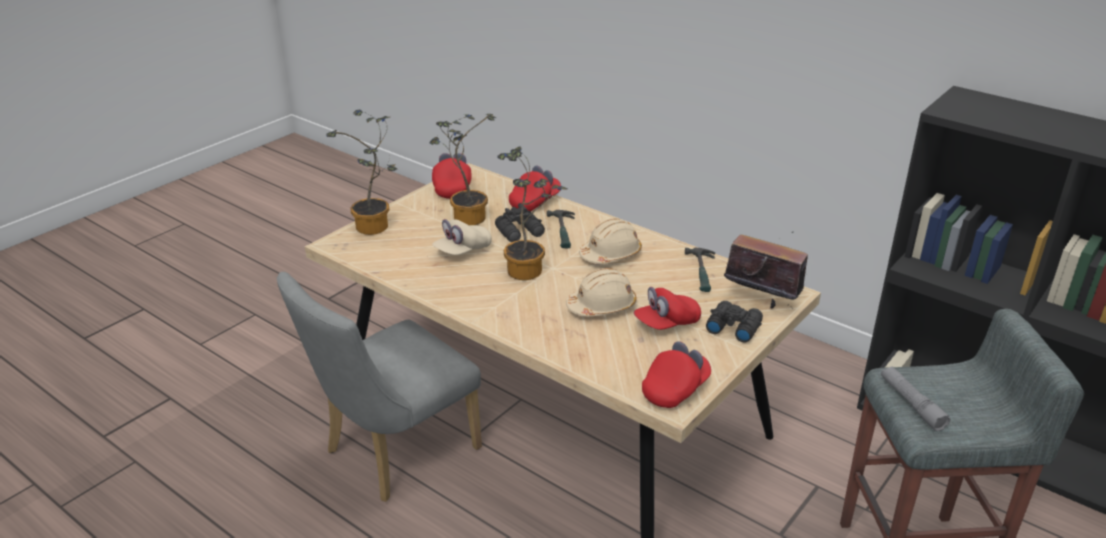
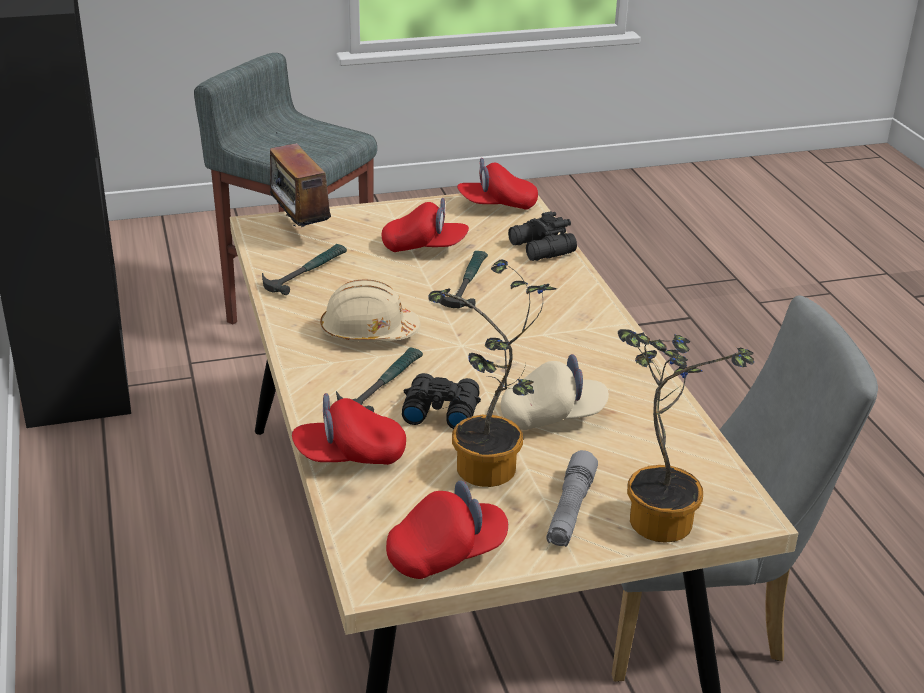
camera: 145 degrees left, 0 degrees up
(452, 188) = (446, 553): red cap -> red cap turned 150 degrees counterclockwise
(530, 270) = (493, 353): potted plant -> none
(602, 306) = (465, 284): beige hard hat -> hammer
(733, 327) = (368, 223): black binoculars -> black binoculars (541, 249)
(911, 404) = (325, 149): grey flashlight -> grey flashlight (570, 510)

